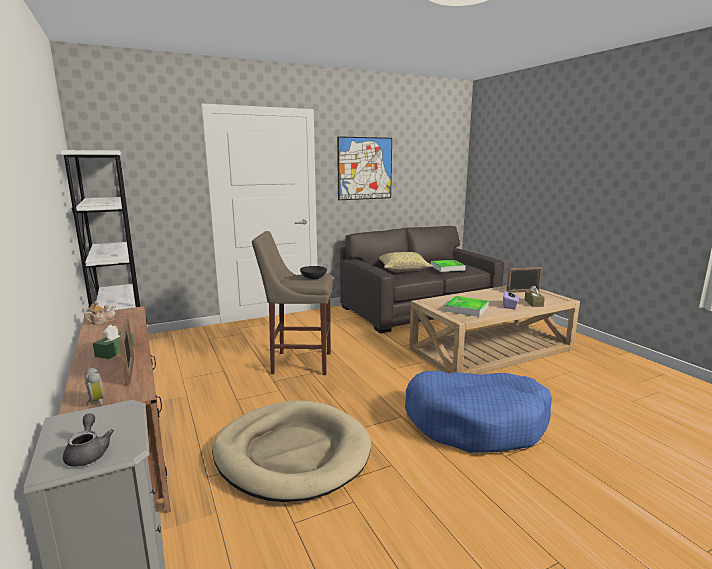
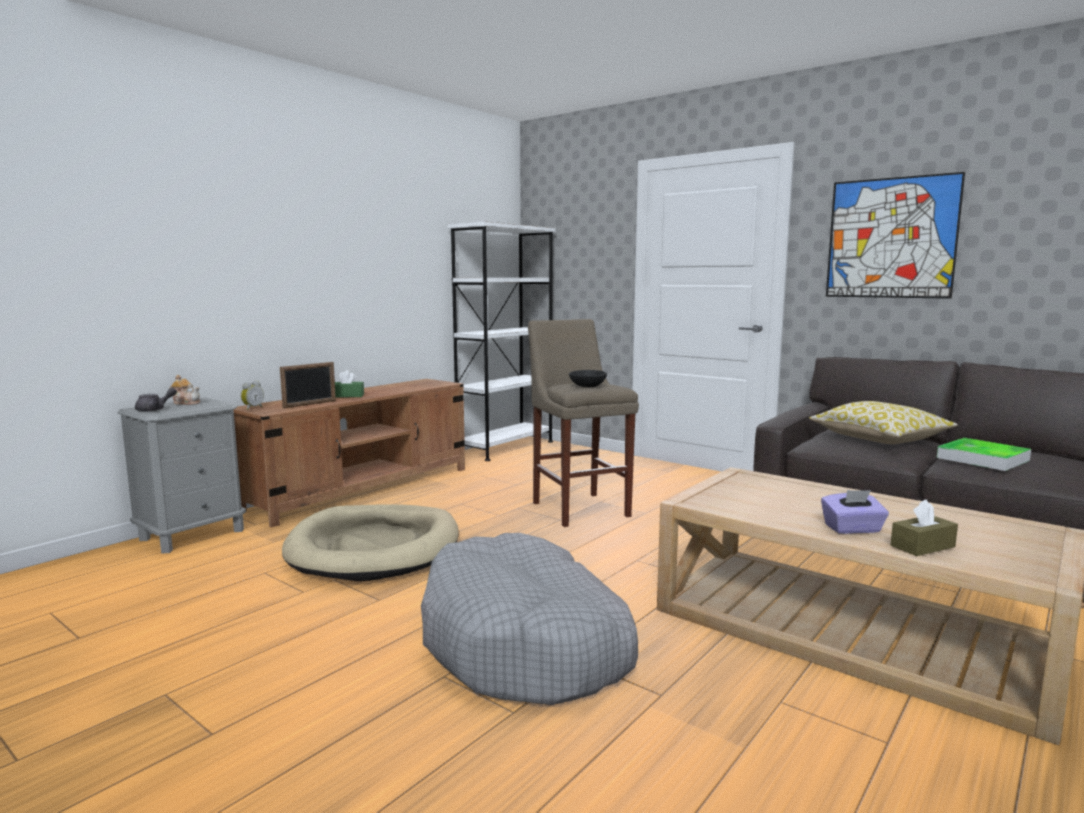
camera: 65 degrees right, 5 degrees down
(102, 321) = (411, 383): teapot -> teapot (186, 403)
(466, 309) = (755, 499): tray -> none
(476, 422) = (526, 643): blue dog bed -> grey dog bed
(523, 291) = (999, 533): picture frame -> none

